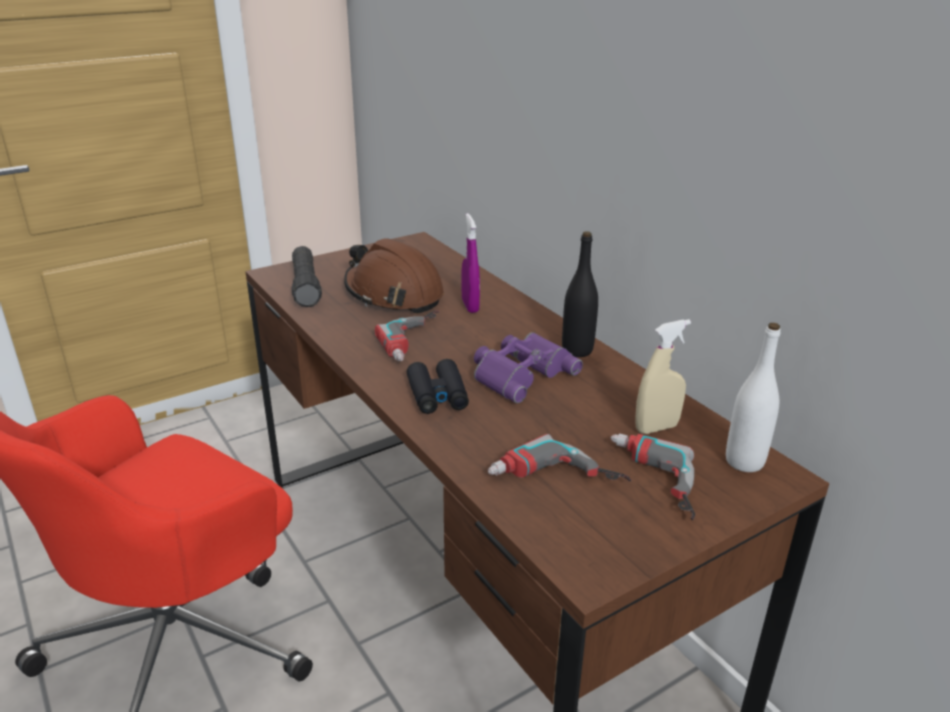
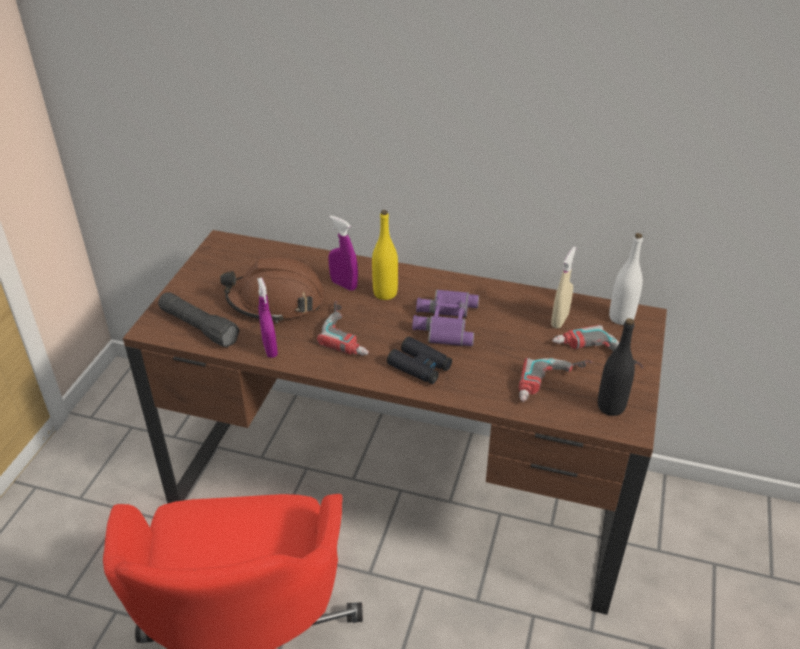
camera: 40 degrees left, 10 degrees up
(332, 323) = (270, 349): none -> purple spray bottle
(498, 327) = (385, 293): none -> yellow bottle
(577, 350) = (454, 287): black bottle -> black bottle (611, 407)

